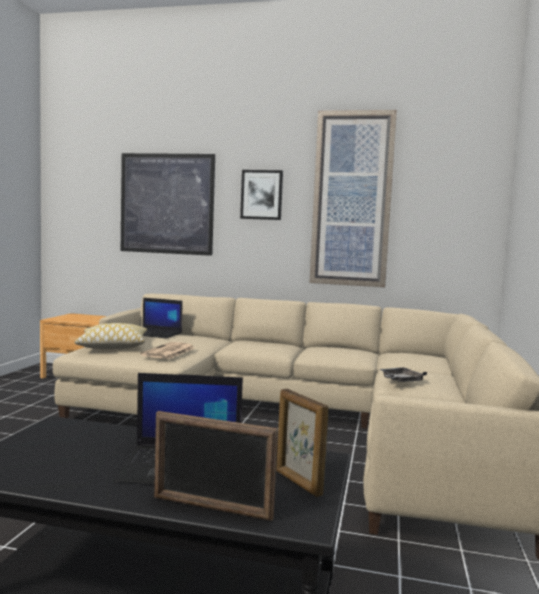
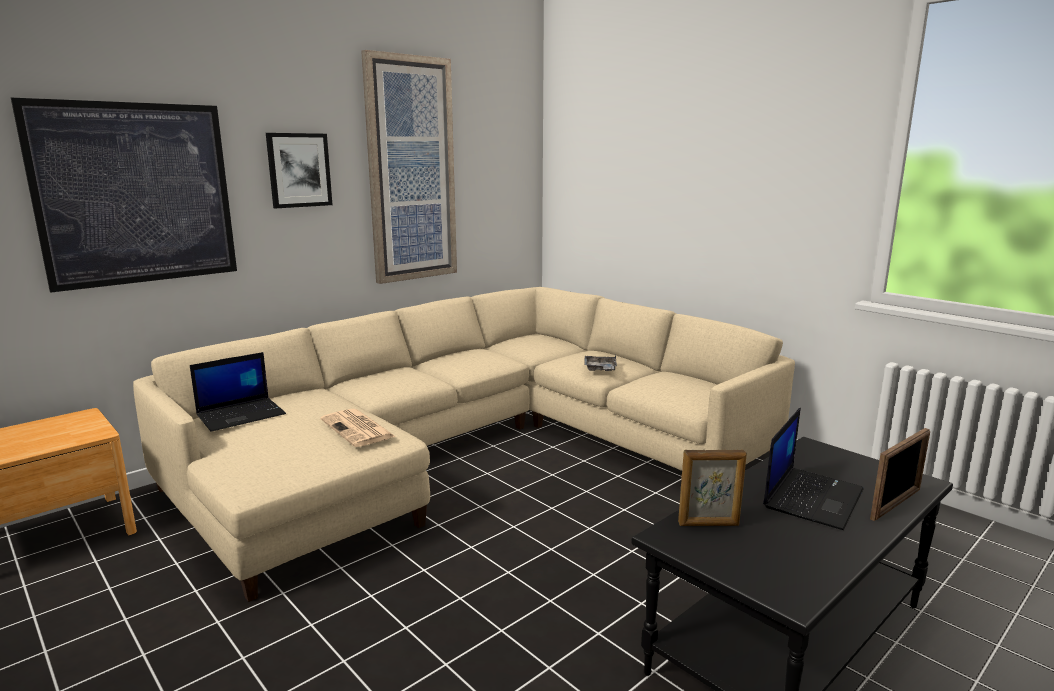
camera: 55 degrees left, 10 degrees up
(112, 346) = (259, 455): pillow -> none
(298, 483) = (856, 466): picture frame -> picture frame (709, 524)

